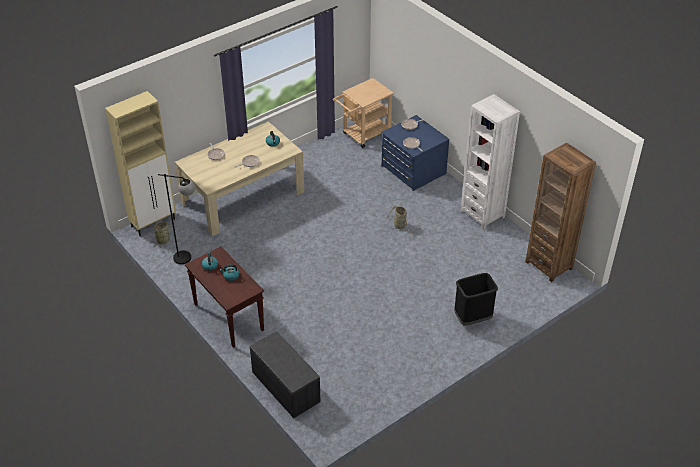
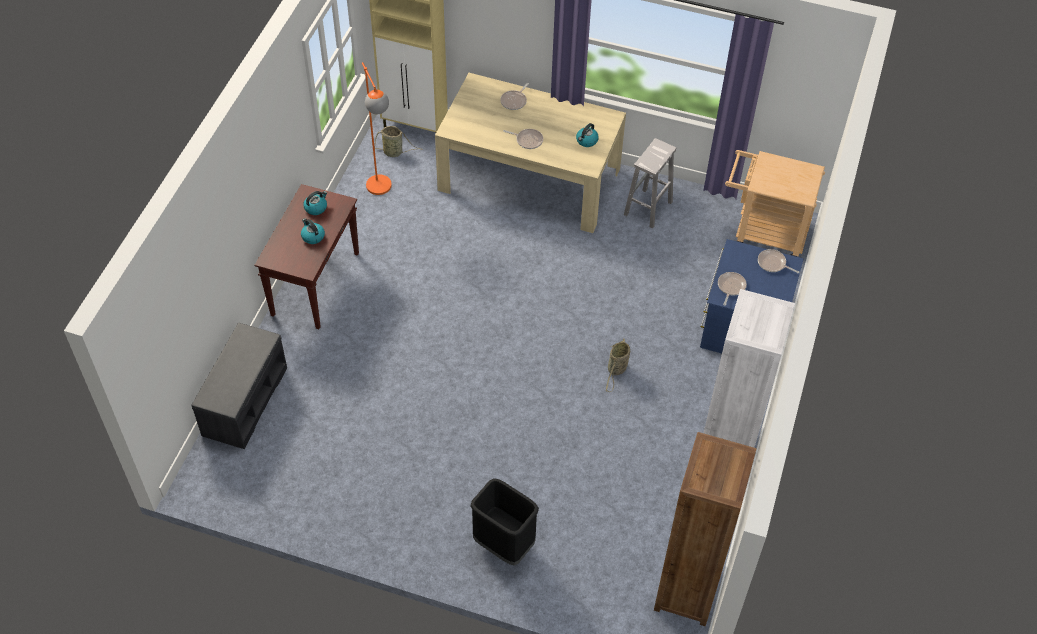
camera: 55 degrees right, 10 degrees up
(188, 258) = (382, 192): black floor lamp -> orange floor lamp
(308, 165) = (647, 209): none -> white stool

